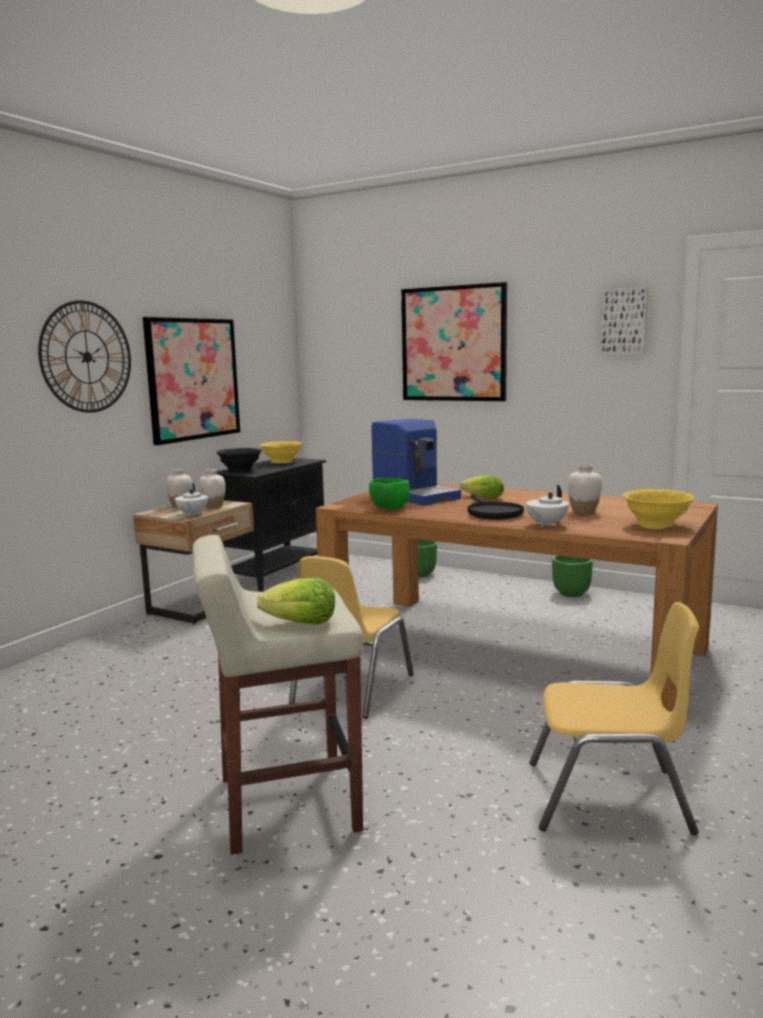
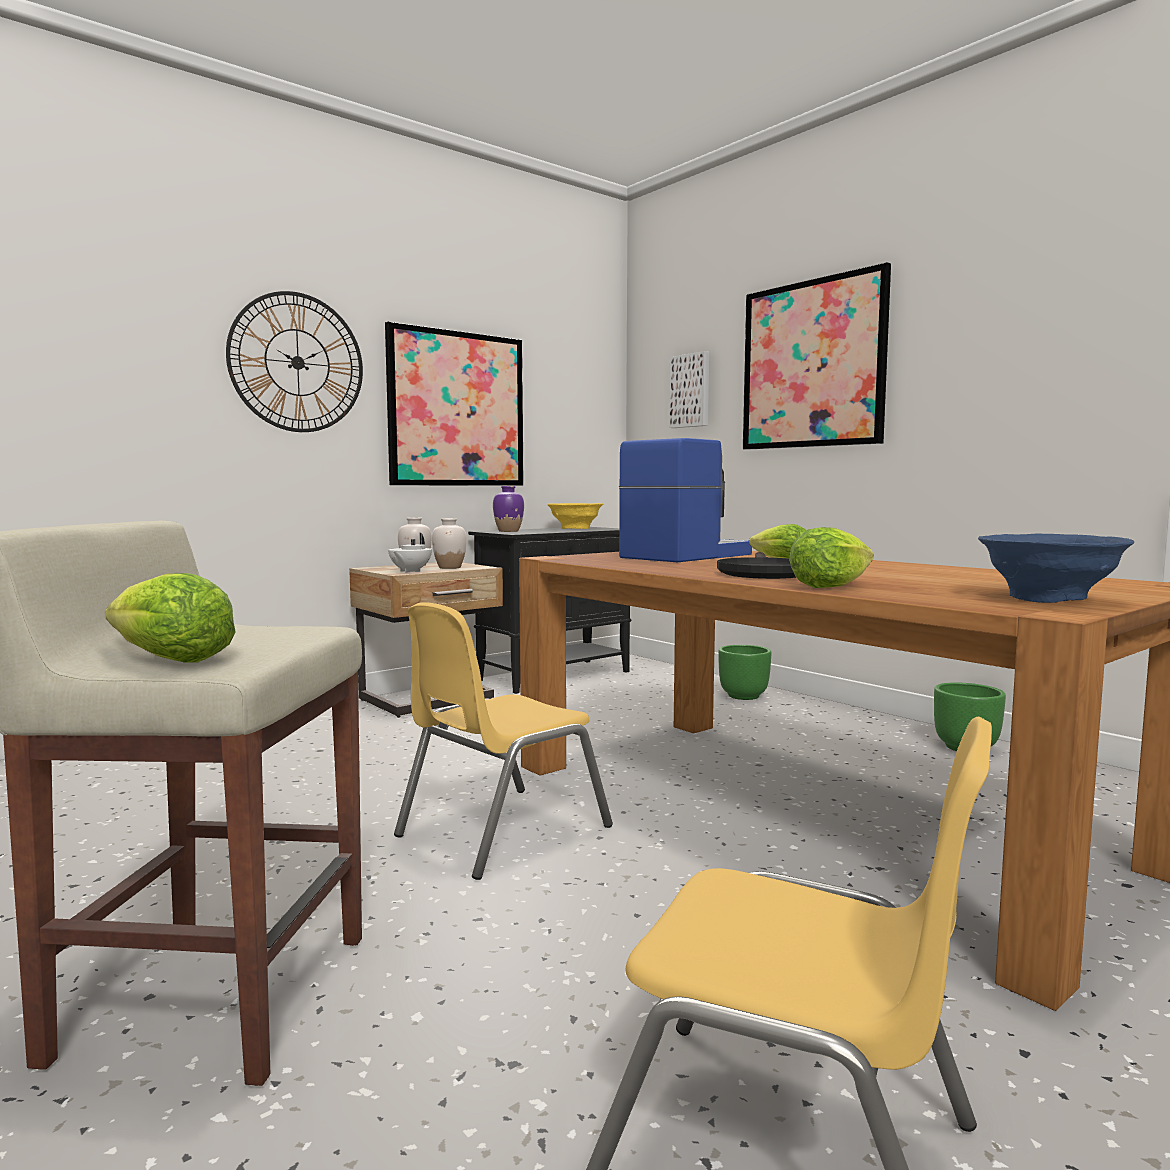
camera: 20 degrees right, 5 degrees down
(240, 471) = (508, 531): black bowl -> purple vase
(390, 509) = (616, 563): green bowl -> none
(416, 496) = (684, 556): coffee machine -> coffee machine turned 120 degrees counterclockwise
(546, 524) = (829, 586): white teapot -> lettuce
(583, 512) = (925, 580): white vase -> none
(624, 321) = (1079, 299): picture -> picture (691, 391)
(656, 525) = (1049, 599): yellow bowl -> blue bowl

